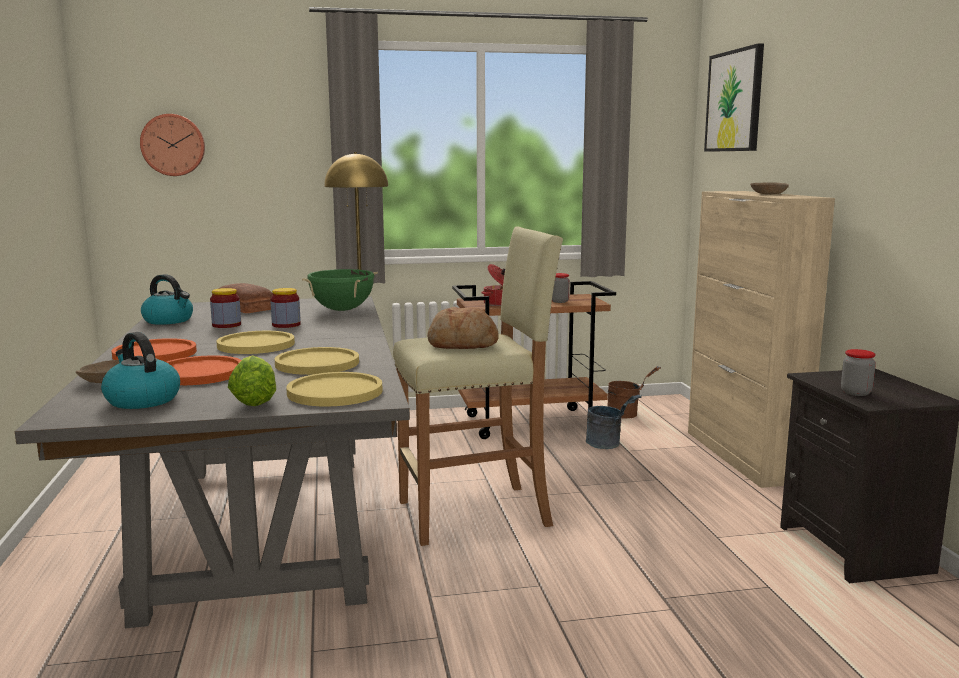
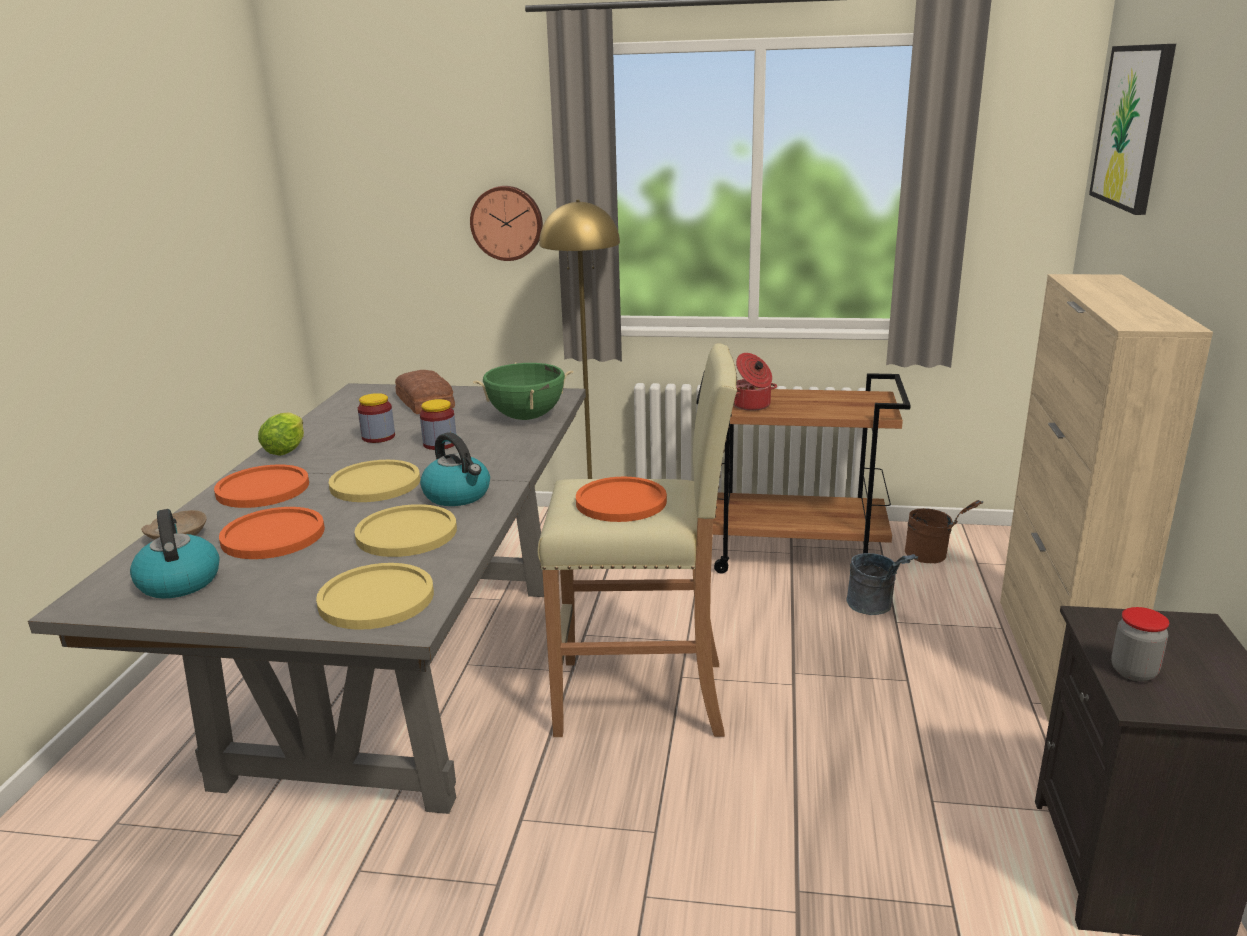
camera: 20 degrees right, 10 degrees up
(169, 320) = (329, 421): kettle -> kettle (458, 495)
(173, 145) = (379, 185): wall clock -> wall clock (507, 223)
(254, 400) = (282, 602): lettuce -> lettuce (287, 449)
(462, 344) = (621, 502): bread -> orange plate
(559, 301) = (836, 407): jar -> none
(768, 194) = (1129, 300): beige bowl -> none

